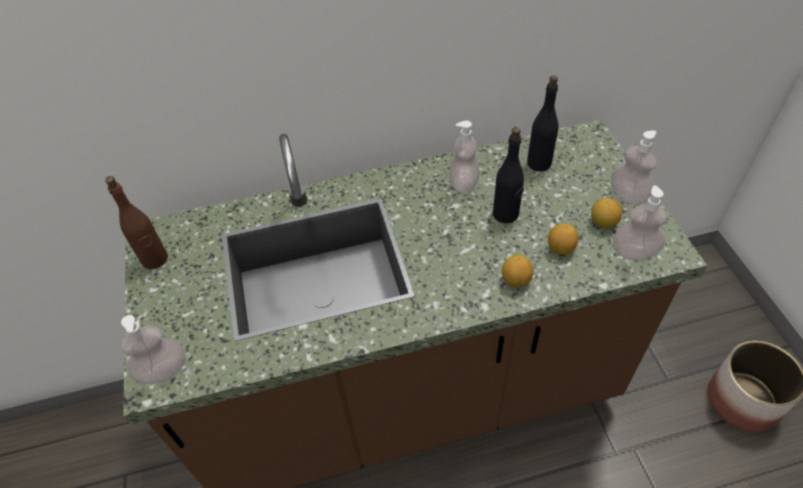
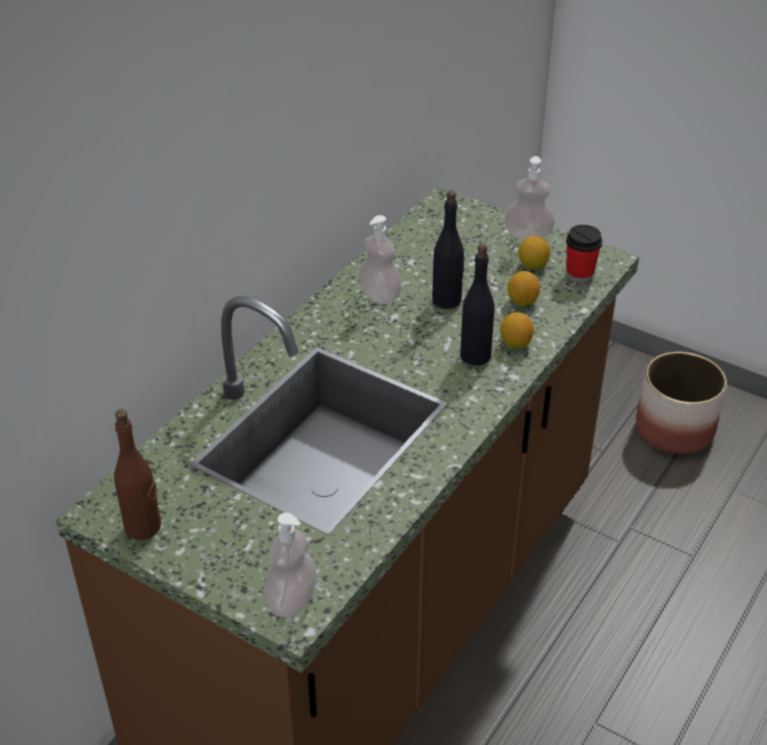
camera: 45 degrees left, 10 degrees down
(539, 163) = (426, 246): black bottle -> black bottle (475, 355)
(634, 252) = (579, 274): soap dispenser -> cup

